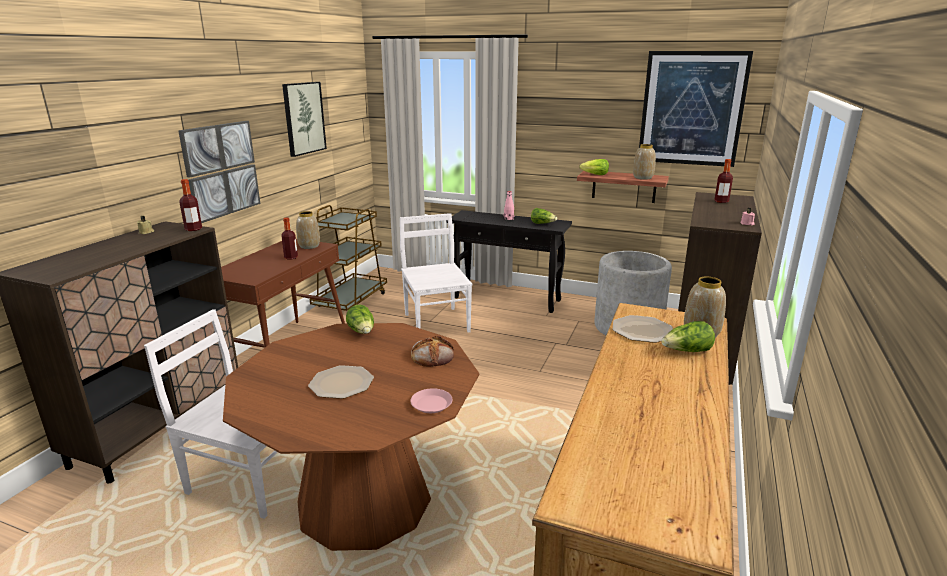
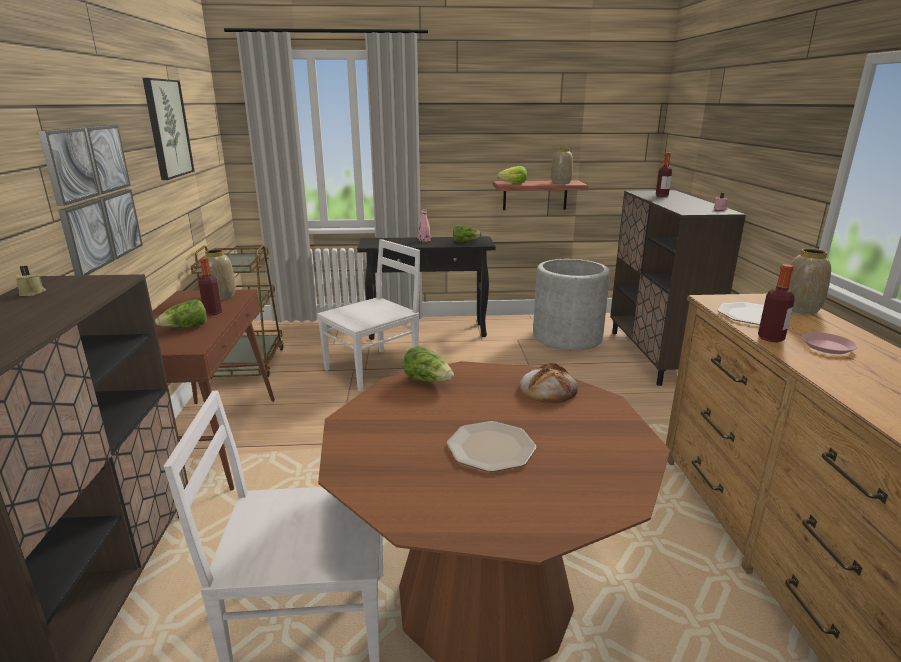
camera: 25 degrees left, 0 degrees up
(193, 229) = (113, 279): bottle -> bottle (770, 338)
(431, 404) = (627, 444): pink plate -> pink plate (827, 347)
(436, 322) = (374, 368): white chair -> white chair turned 90 degrees clockwise
(687, 351) = (819, 326): lettuce -> lettuce (186, 328)
(692, 109) = (597, 110): picture -> none

